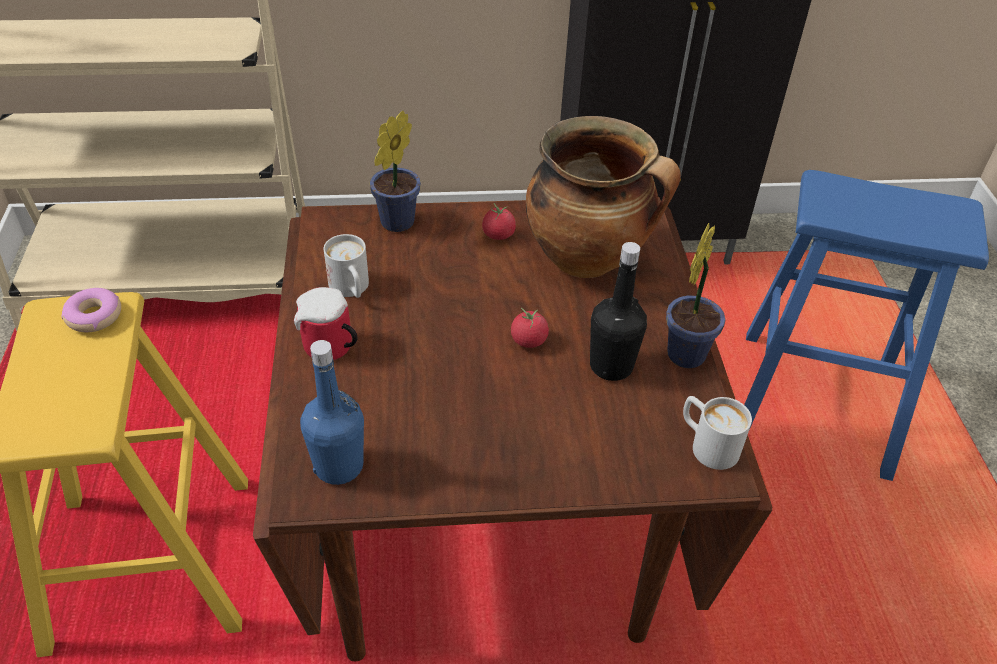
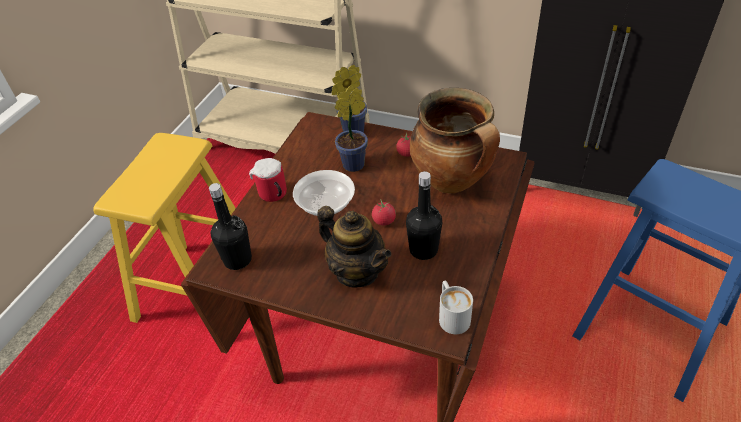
camera: 30 degrees right, 0 degrees up
(94, 316) = (181, 148): donut -> none
(339, 466) = (237, 260): blue bottle -> black bottle
(351, 289) = (304, 165): white mug -> none
(425, 340) = (326, 204): none -> bowl
(538, 425) = (357, 271): none -> teapot
(688, 351) = (478, 255): potted plant -> potted plant (356, 163)

